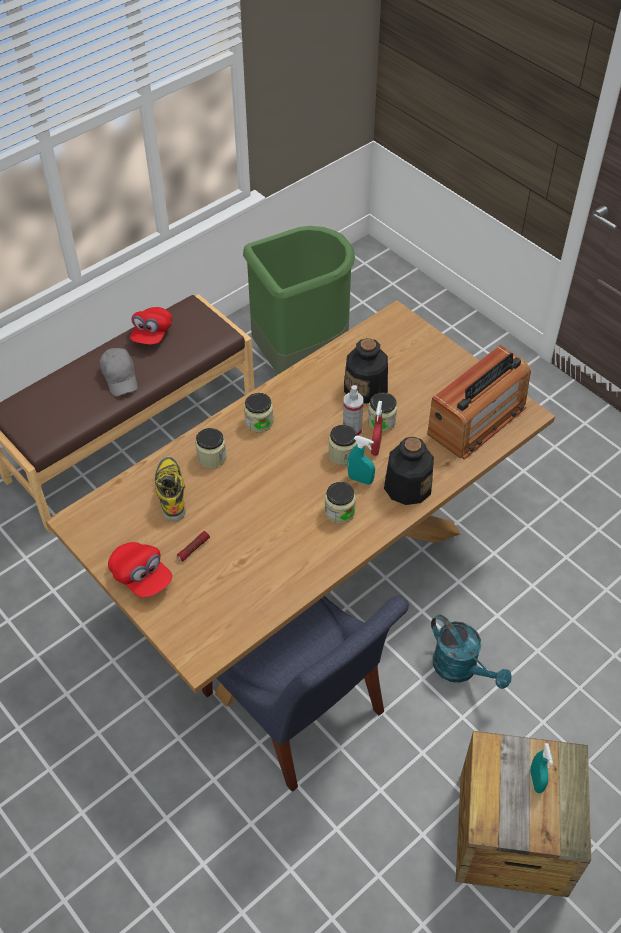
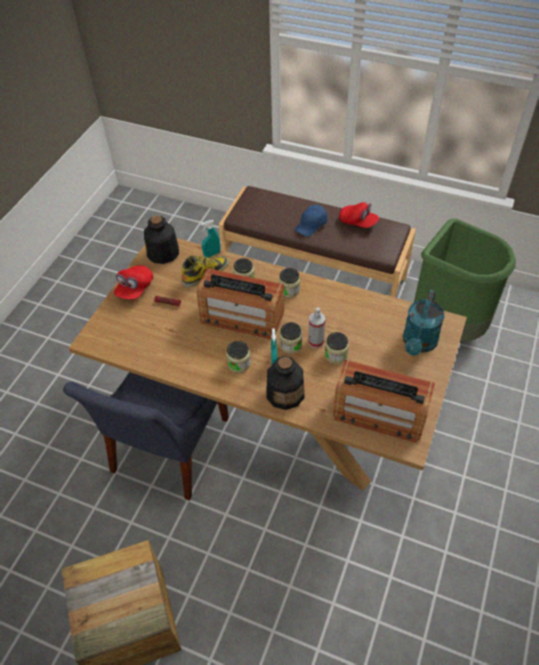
camera: 65 degrees right, 0 degrees up
(120, 377) = (311, 225): grey cap -> blue cap
(152, 334) = (358, 222): red cap -> red cap turned 135 degrees counterclockwise
(270, 482) = (241, 317): none -> radio
(366, 388) = (362, 333): bottle -> bottle (163, 253)
(376, 447) = (309, 361): red spray bottle -> none
(461, 669) = (246, 537): turquoise watering can -> turquoise watering can (418, 344)
(536, 780) = (124, 598): turquoise spray bottle -> turquoise spray bottle (212, 254)

